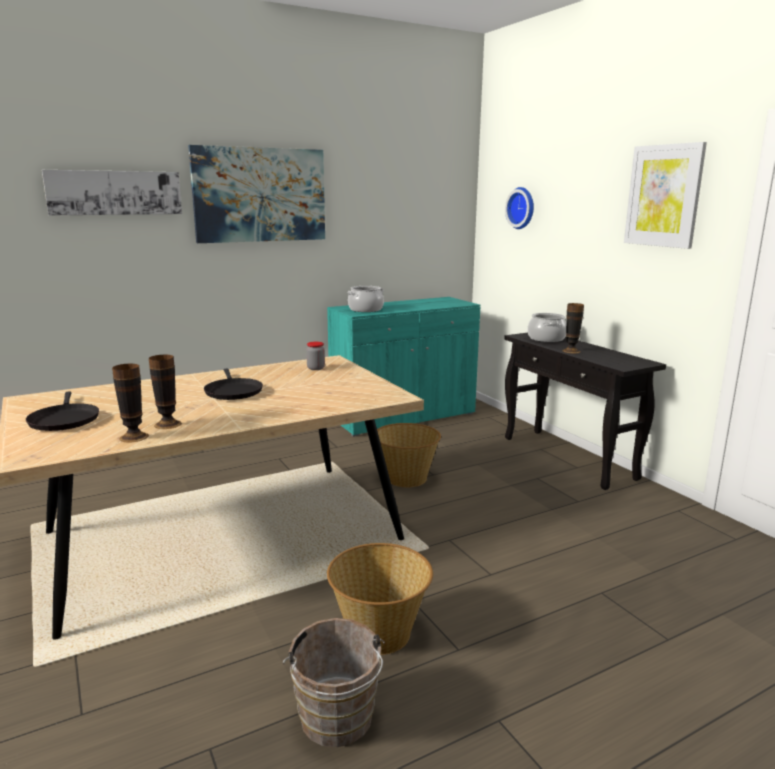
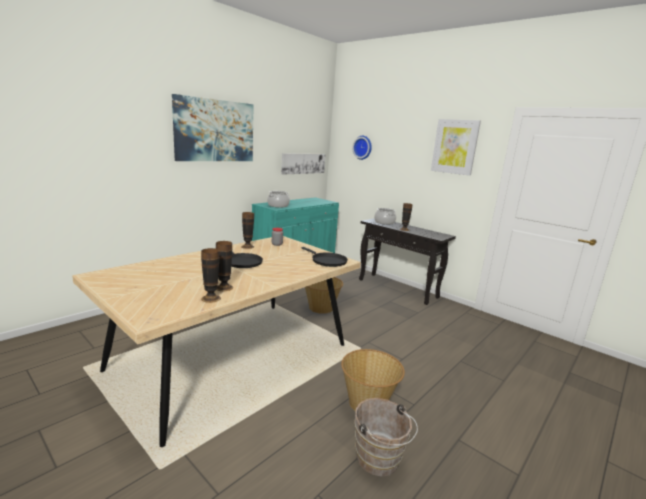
camera: 20 degrees left, 0 degrees up
(64, 420) = (144, 289): black frying pan -> black frying pan (327, 261)
(115, 192) = (121, 123): picture -> picture (303, 163)
(267, 370) = (247, 246): none -> vase

